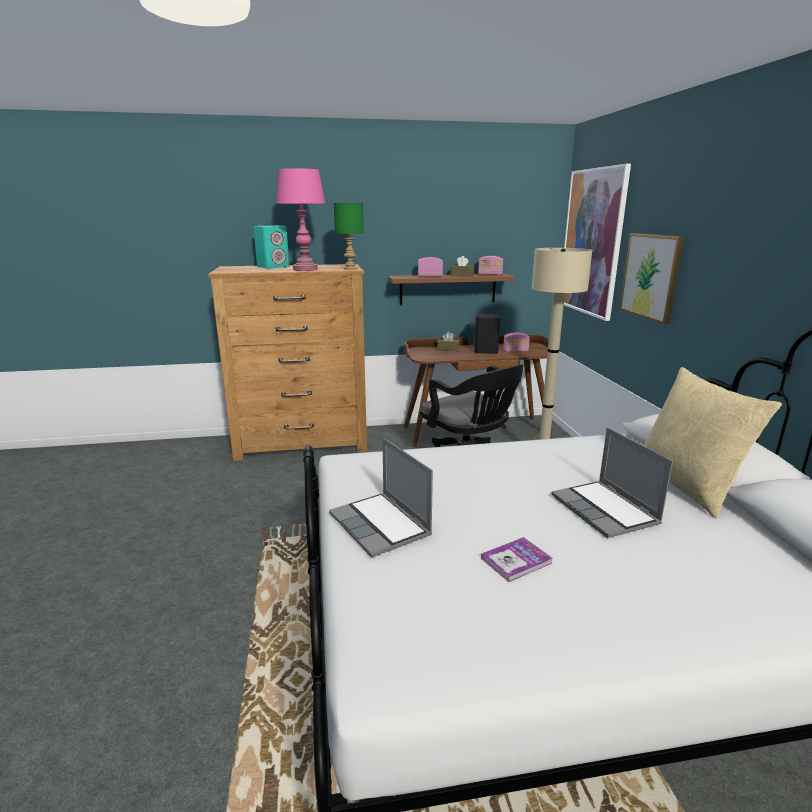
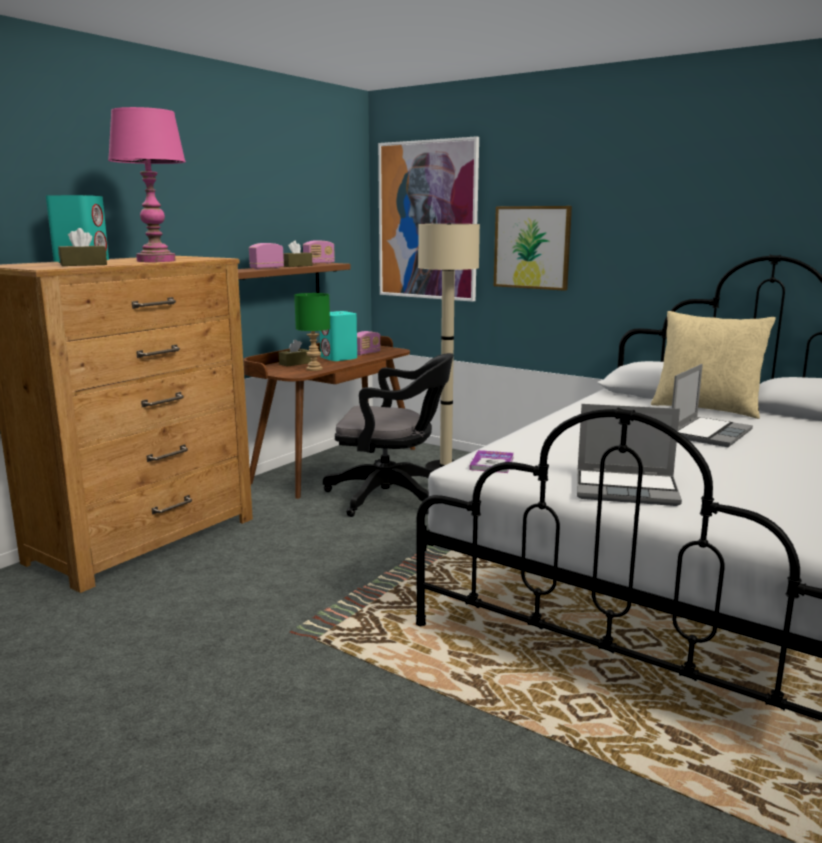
camera: 45 degrees left, 5 degrees down
(253, 270) = (83, 265): none -> brown tissue box
(350, 268) = (209, 258): green table lamp -> green table lamp (314, 369)
(486, 351) = (339, 358): black speaker -> turquoise speaker
(516, 560) = (743, 472): book -> book (492, 463)
(606, 511) = (709, 433): laptop -> laptop turned 75 degrees counterclockwise

